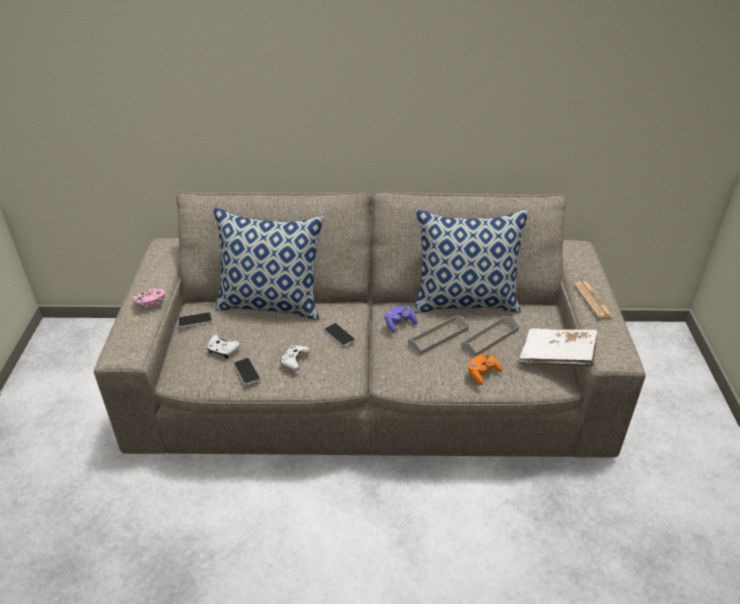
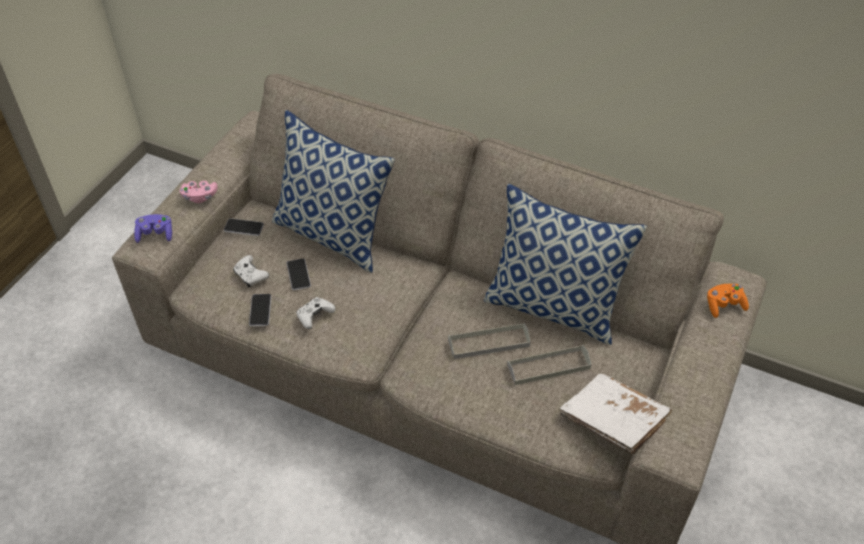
camera: 25 degrees right, 10 degrees up
(339, 335) = (381, 300): phone -> phone (298, 275)
(399, 323) = (455, 309): purple game controller -> purple game controller (155, 234)
(482, 373) = (509, 409): orange game controller -> orange game controller (724, 305)
(592, 300) = (697, 366): newspaper -> none

